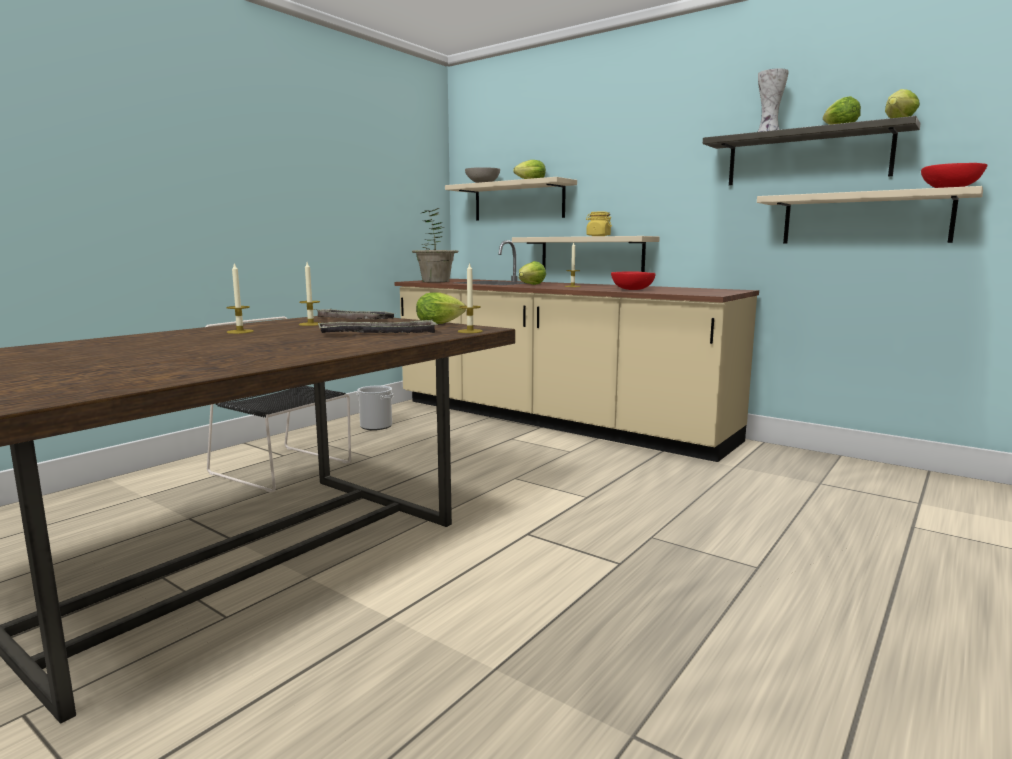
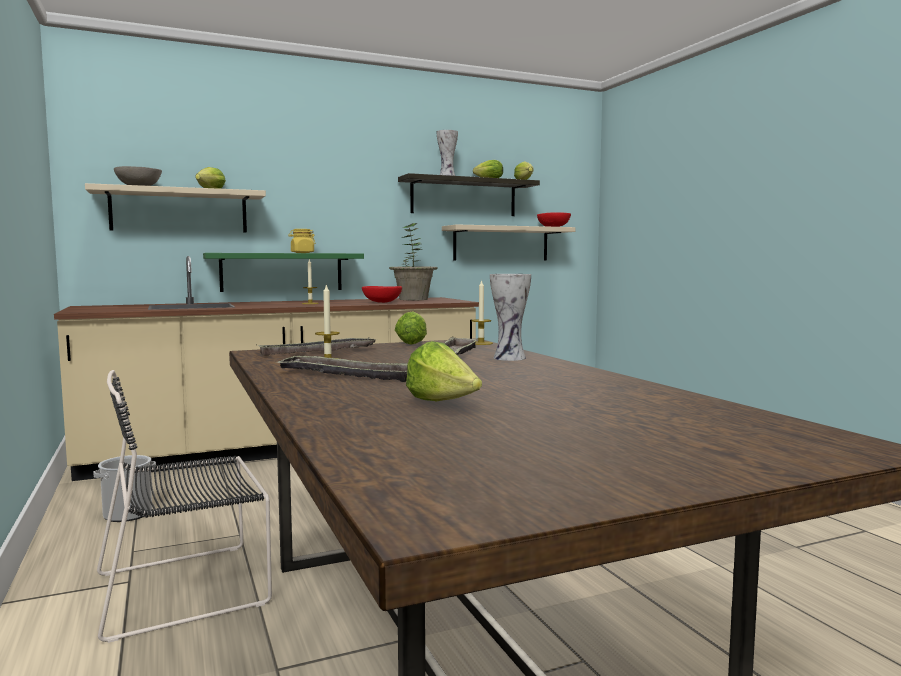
camera: 60 degrees left, 5 degrees down
(240, 331) = (347, 375): candle -> tray
(373, 342) = (511, 358): none -> vase
(435, 281) = (111, 309): potted plant -> potted plant (413, 299)
(530, 285) = (262, 305): lettuce -> lettuce (443, 404)
(591, 255) = (282, 272): beige shelf -> green shelf

